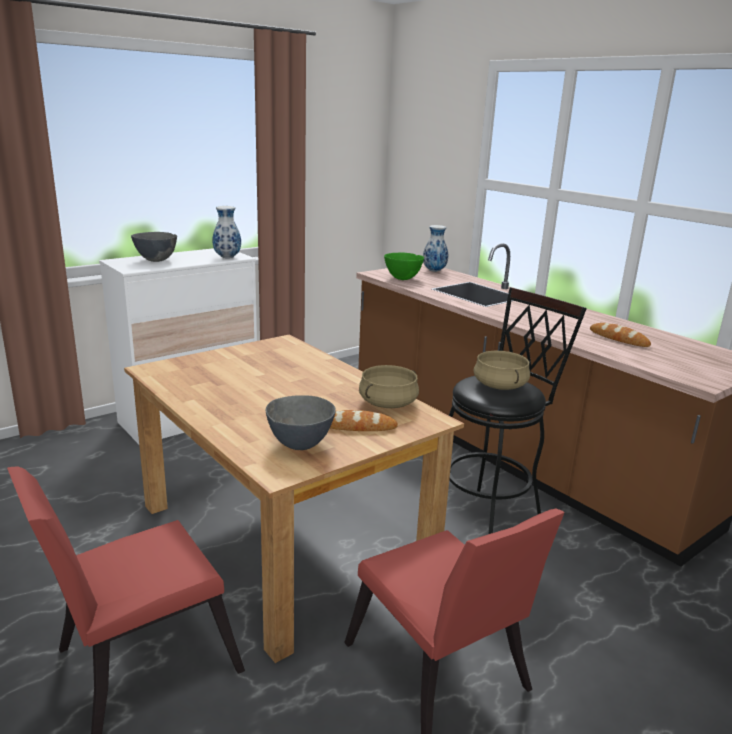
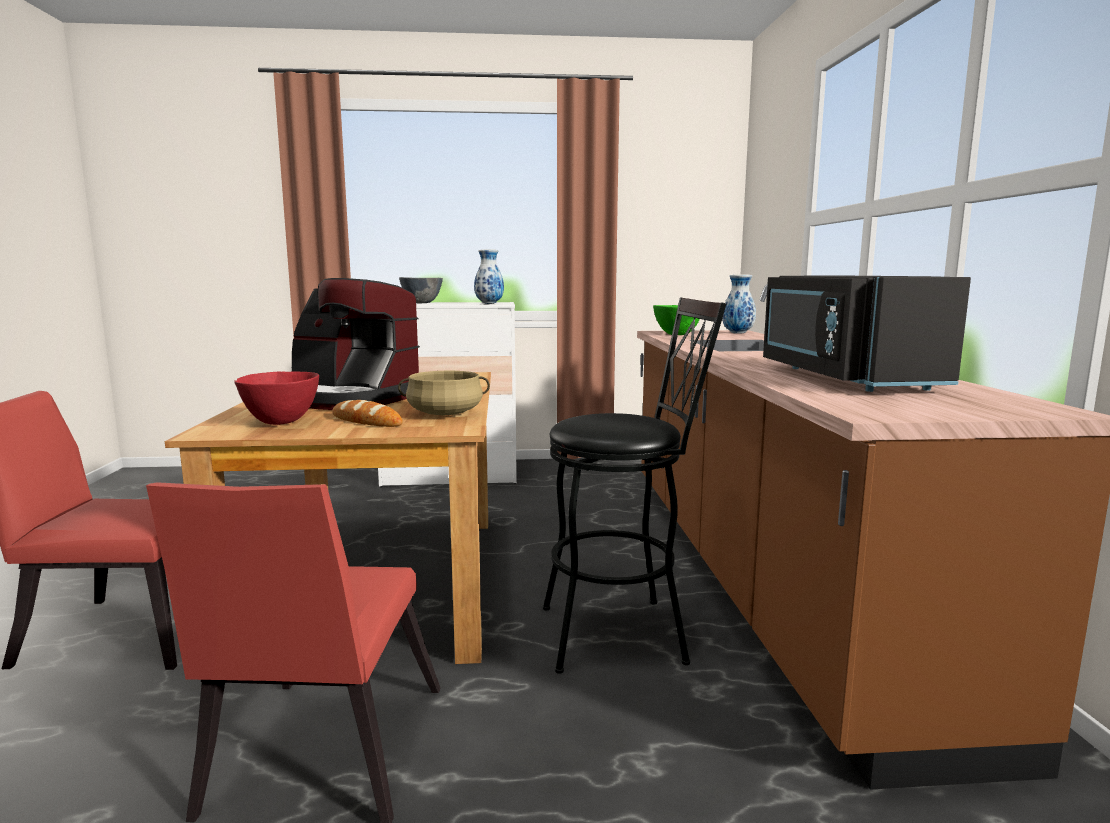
camera: 35 degrees right, 10 degrees down
(272, 398) = (350, 398): none -> coffee machine
(300, 445) = (280, 423): grey bowl -> red bowl
(500, 386) = (616, 420): beige cooking pot -> none
(618, 338) = (842, 377): bread -> black microwave

